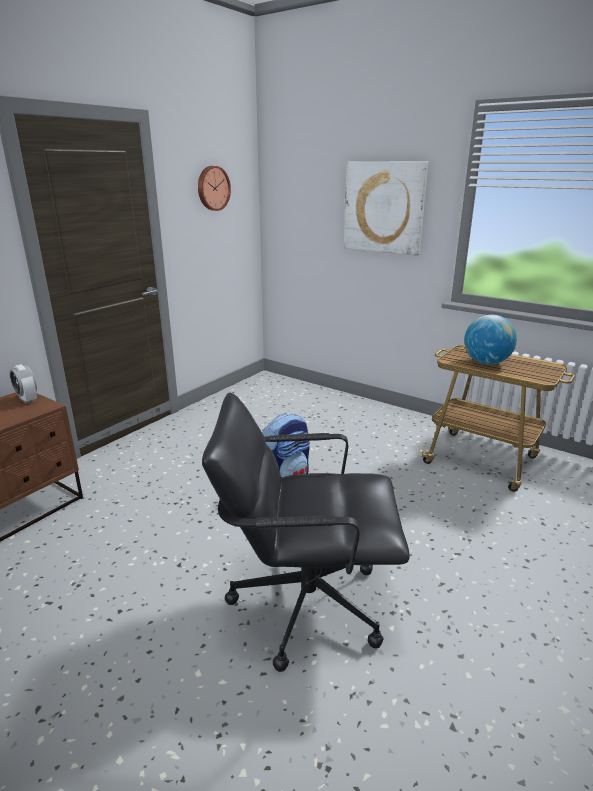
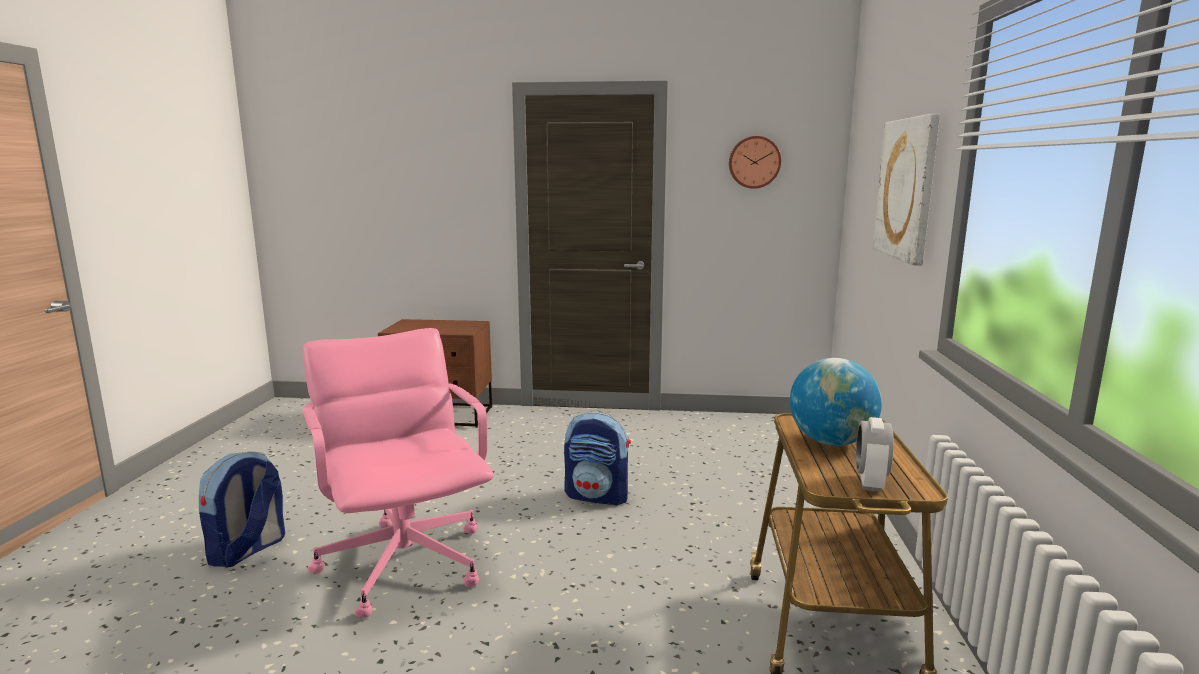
camera: 60 degrees right, 10 degrees down
(27, 399) = (471, 325): alarm clock -> alarm clock (870, 483)
(185, 727) = (247, 550): none -> backpack
(305, 602) = (405, 562): black office chair -> pink office chair

